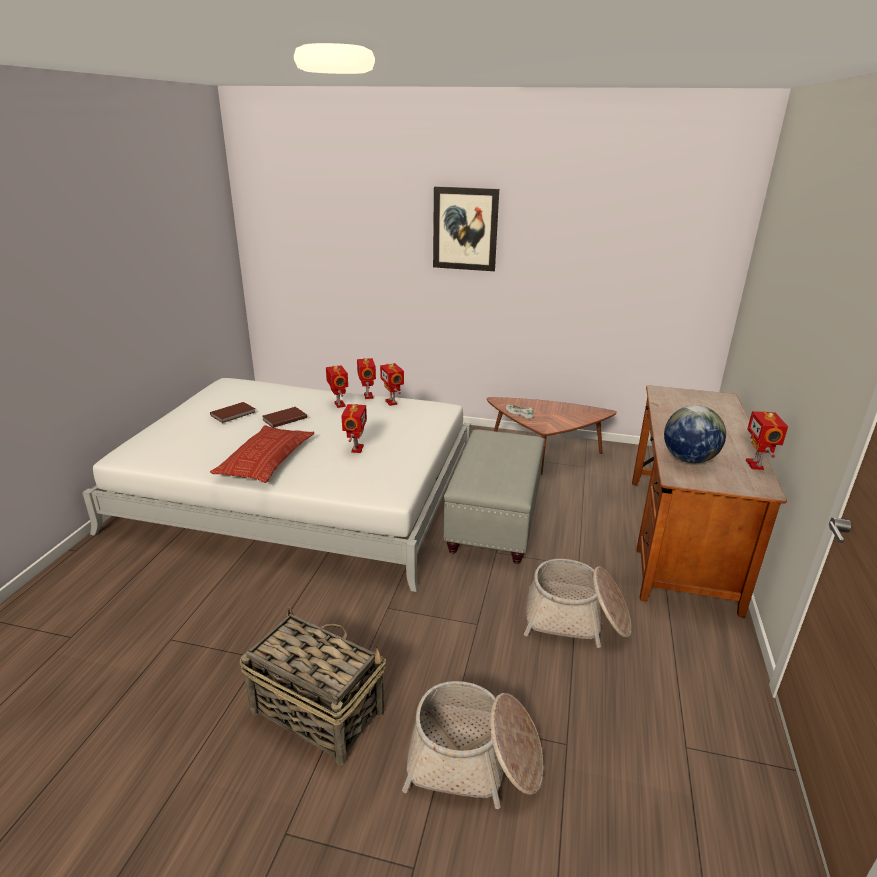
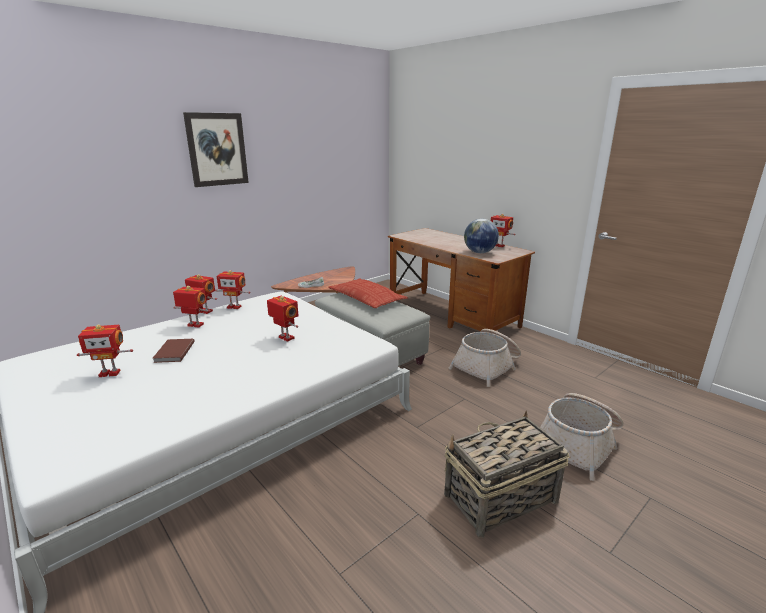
camera: 55 degrees left, 5 degrees down
(234, 414) = (110, 373): brown book -> toy robot
(266, 460) = (236, 379): pillow -> pillow (366, 298)

